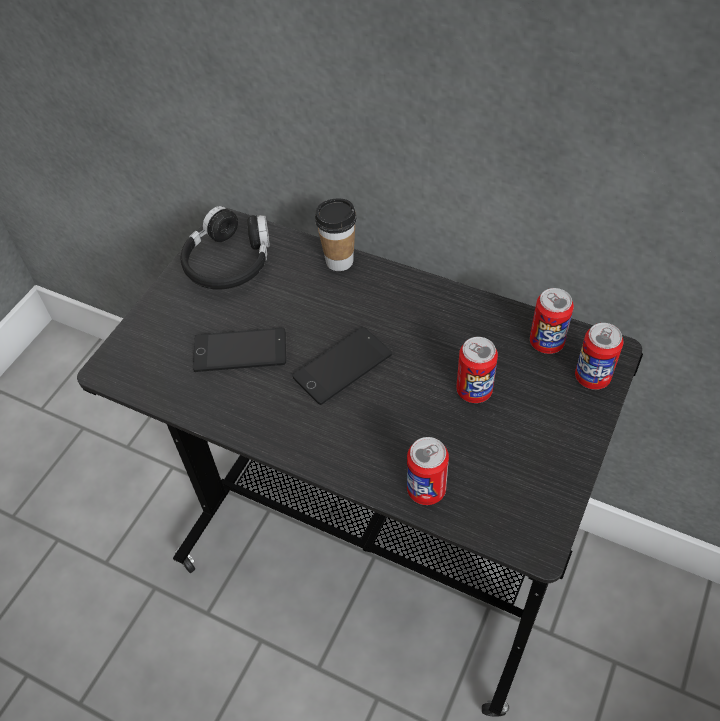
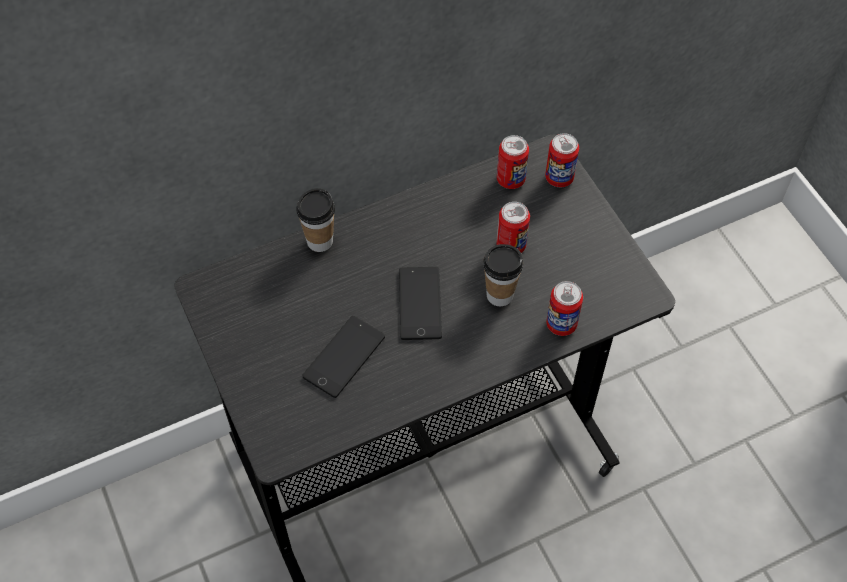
camera: 55 degrees left, 5 degrees up
(229, 261) = (245, 310): black headphones -> none
(410, 418) = (499, 295): none -> cup

